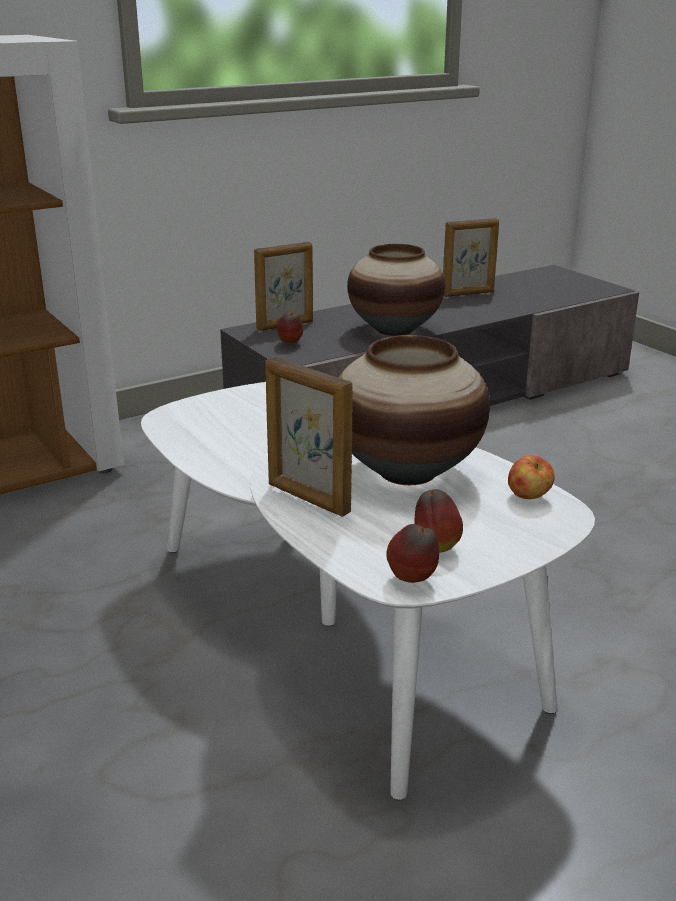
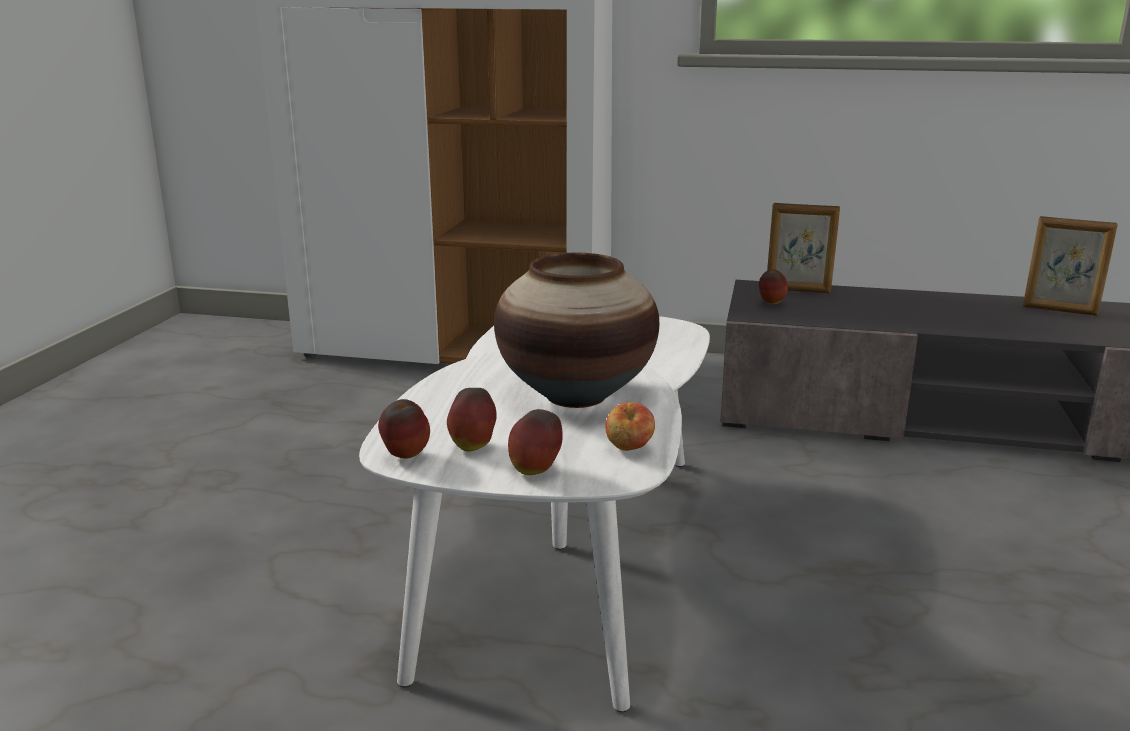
camera: 45 degrees right, 5 degrees down
(307, 499) = (465, 384): picture frame -> none
(394, 330) = (897, 319): vase -> none
(515, 542) = (536, 471): none -> apple

